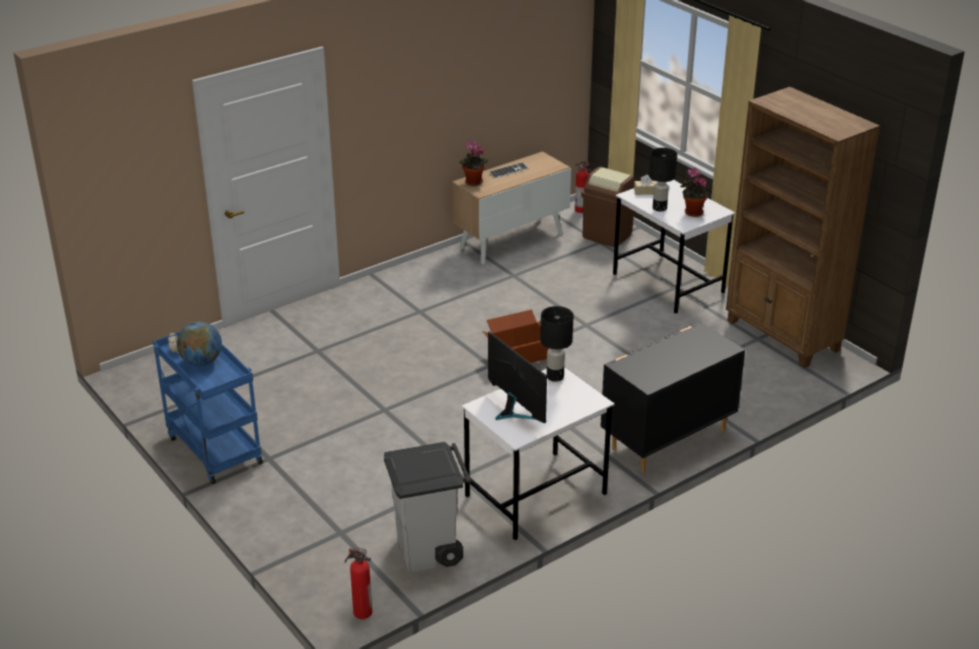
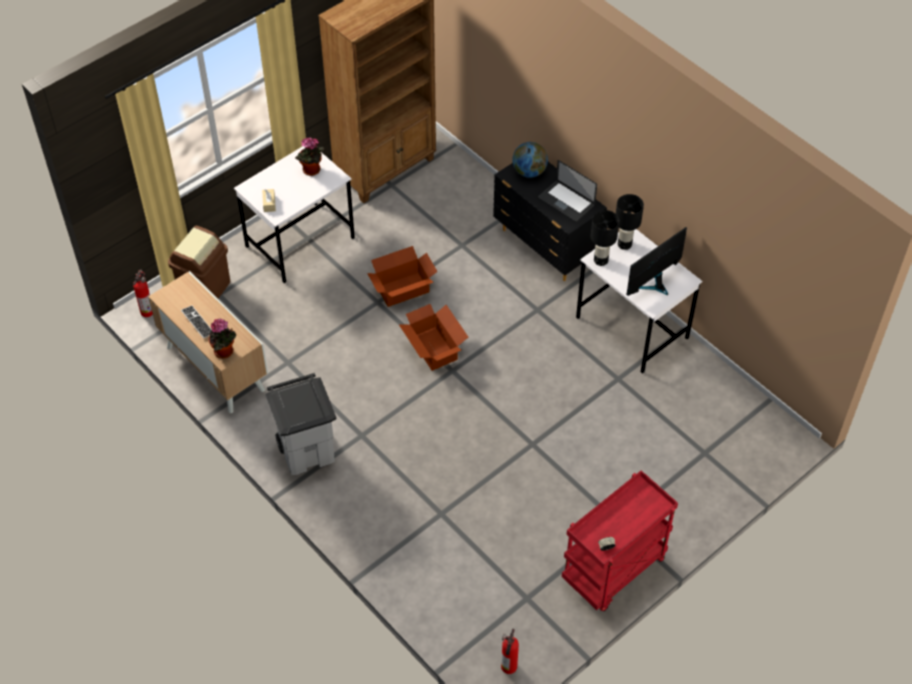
camera: 95 degrees left, 20 degrees up
(201, 361) = (619, 521): globe -> globe (529, 172)
(212, 449) = (613, 571): blue cart -> red cart
(361, 612) = (789, 426): fire extinguisher -> fire extinguisher (508, 667)
(429, 550) = (712, 391): grey trash can -> grey trash can (307, 451)
(603, 340) = (402, 289): none -> cardboard box
(656, 366) = (566, 202): none -> laptop
(660, 208) = (303, 193): black table lamp -> black table lamp (624, 244)

